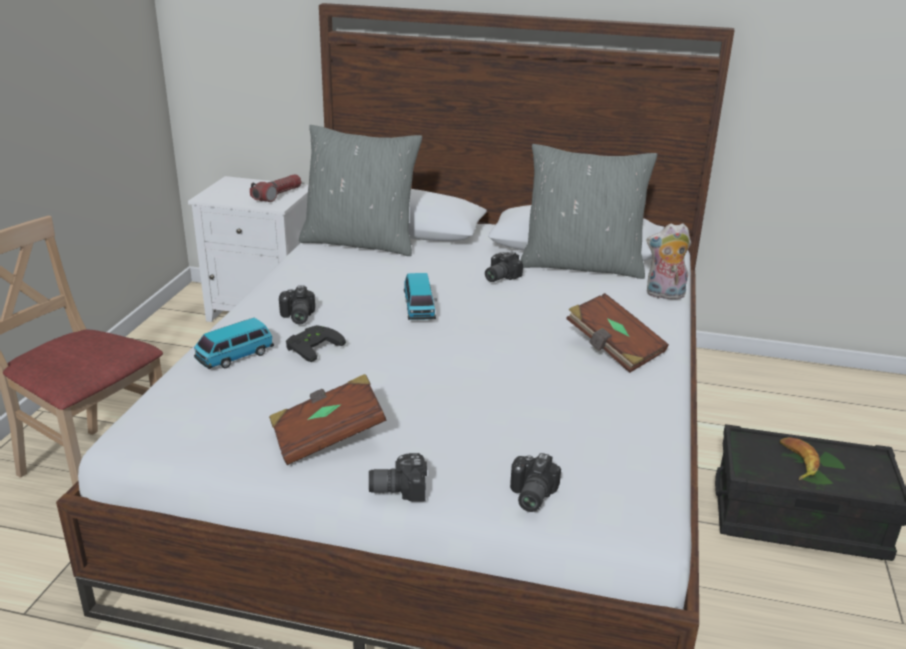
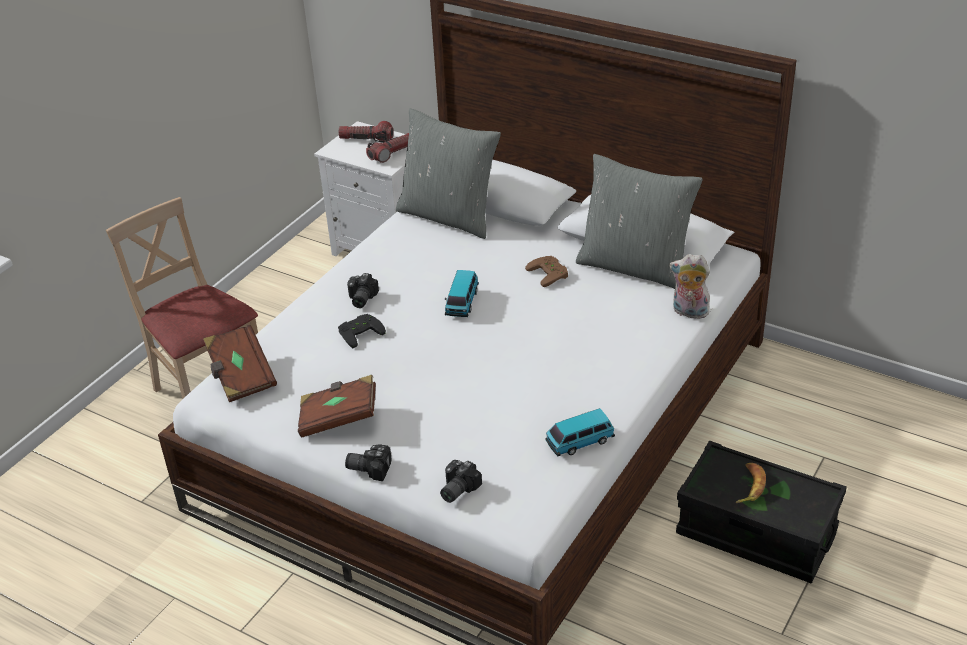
camera: 20 degrees right, 10 degrees up
(234, 356) = (300, 333): toy car -> toy car (579, 442)
(242, 187) = (366, 139): none -> flashlight
(498, 277) = (550, 273): camera -> brown game controller
(614, 349) = (603, 367): brown book -> brown book (241, 376)

